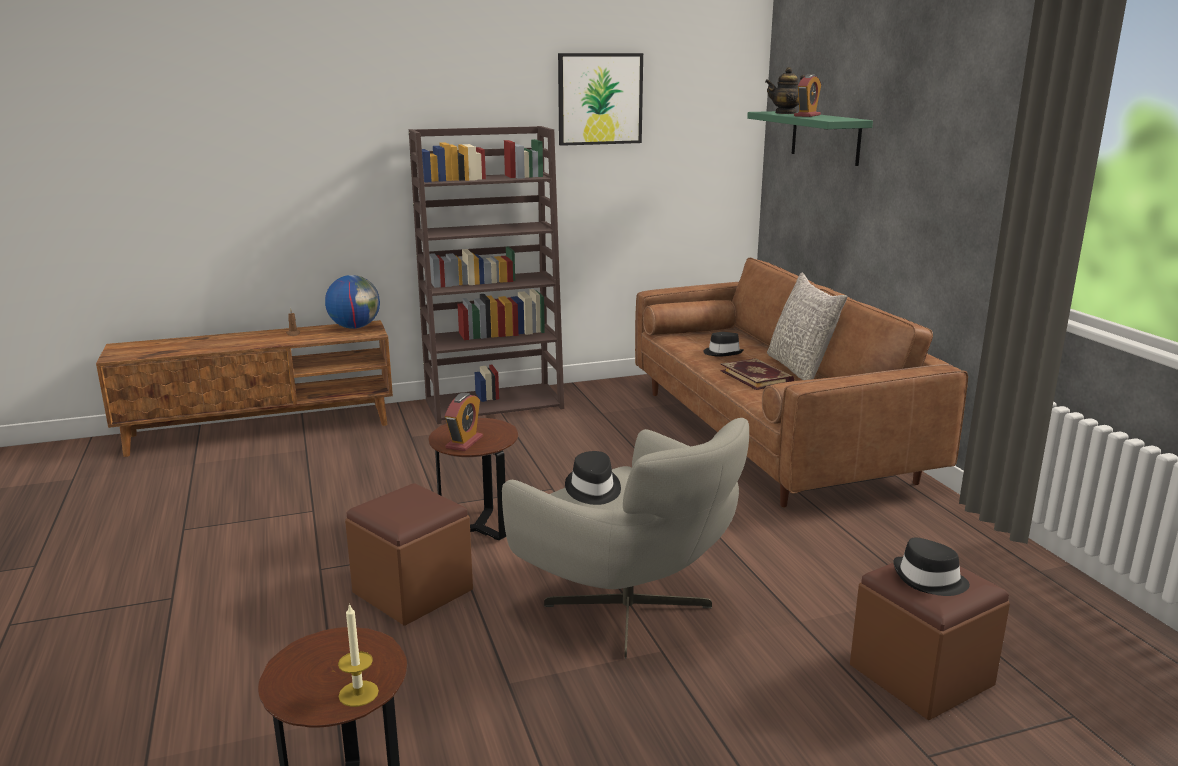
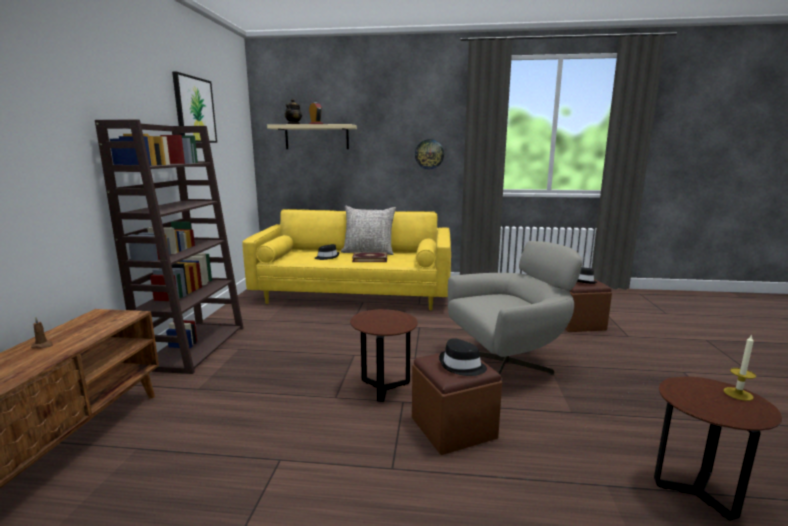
camera: 65 degrees left, 5 degrees down
(355, 327) = (92, 319): globe -> none
(464, 442) = (394, 324): alarm clock -> none
(593, 489) = (491, 306): black hat -> black hat (462, 366)
(770, 434) = (354, 294): brown sofa -> yellow sofa
(825, 137) = (317, 137): green shelf -> beige shelf
(966, 197) = (429, 154): none -> wall clock

